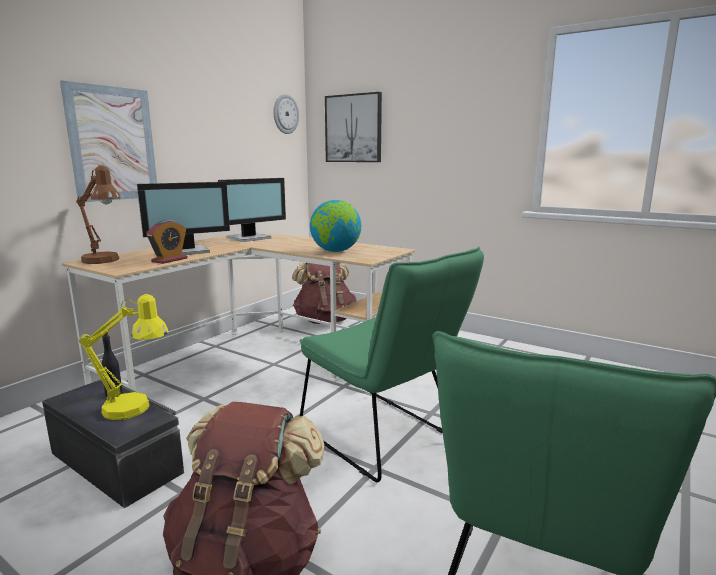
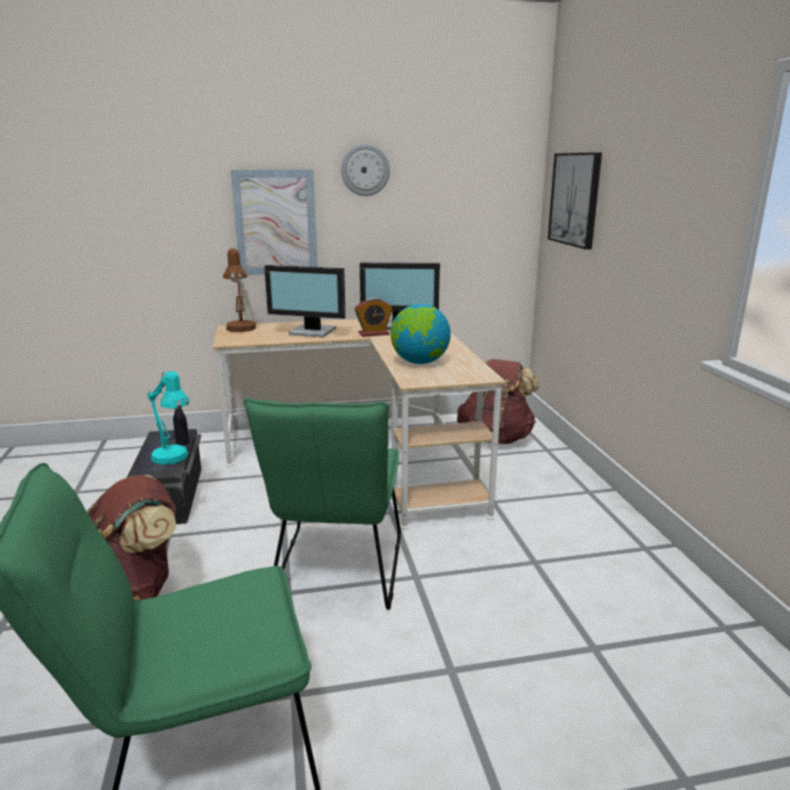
camera: 45 degrees right, 5 degrees up
(136, 409) = (174, 459): yellow table lamp -> turquoise table lamp
(169, 260) = (277, 339): alarm clock -> alarm clock (373, 334)
(285, 114) = (505, 177): wall clock -> wall clock (365, 170)

